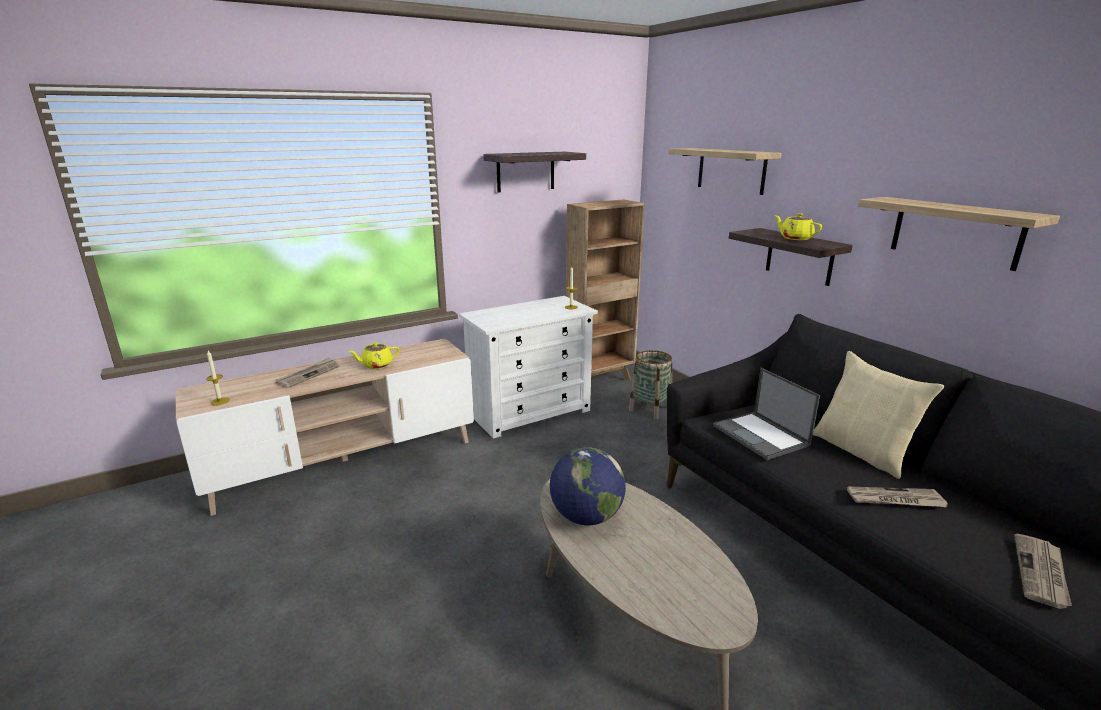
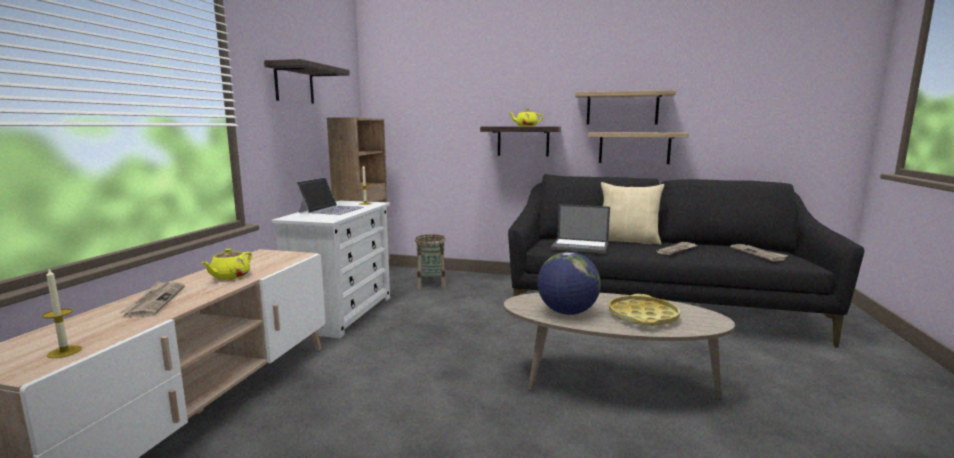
camera: 45 degrees left, 10 degrees down
(525, 310) = (332, 209): none -> laptop
(648, 567) = (642, 316): none -> yellow tray
(731, 170) = (455, 88): shelf -> shelf (634, 148)

